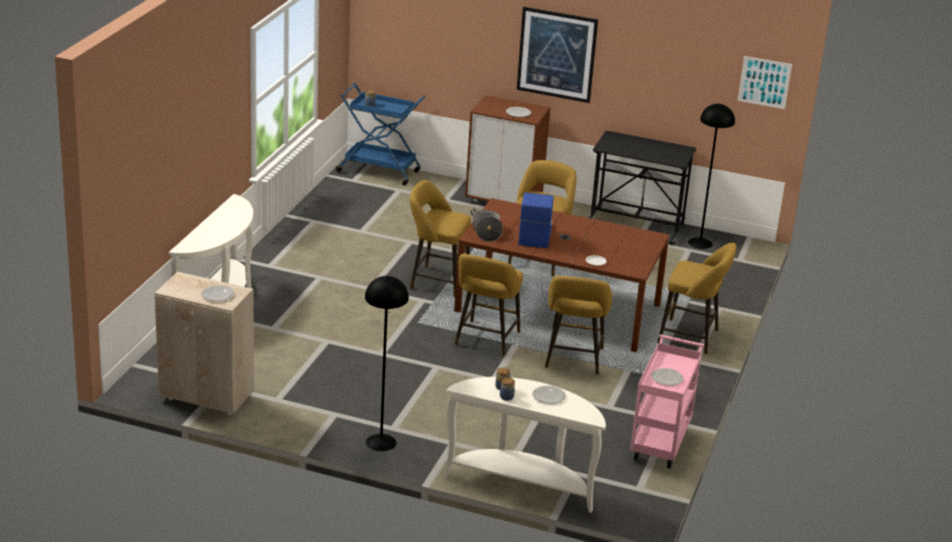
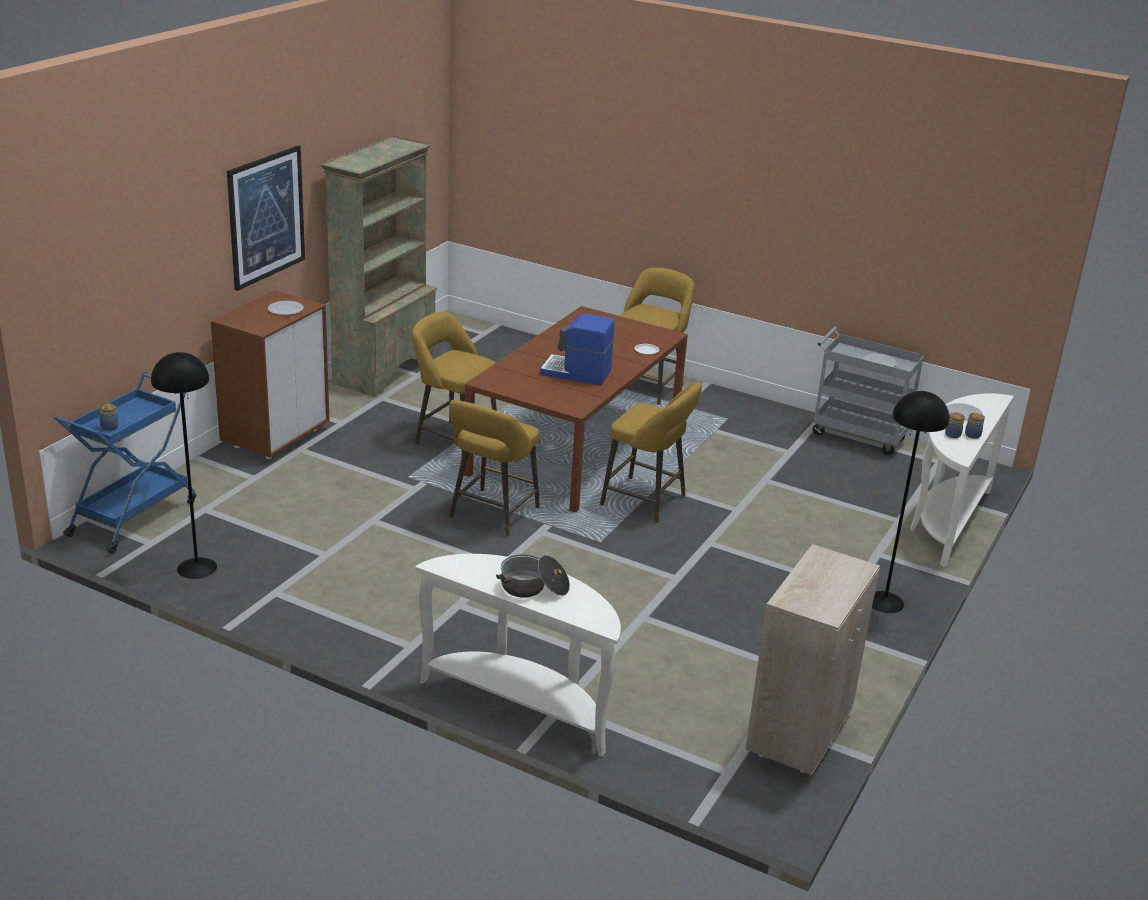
camera: 80 degrees left, 0 degrees up
(217, 294) = (835, 573): plate -> none
(486, 232) = (563, 399): cooking pot -> cooking pot (533, 588)
(573, 360) = (694, 456): yellow stool -> none
(635, 226) = (384, 370): black desk -> green bookcase
(661, 443) = (856, 437): pink cart -> grey cart
(700, 243) = (438, 345): black floor lamp -> black floor lamp (197, 567)
(764, 82) = (428, 139): picture -> none

